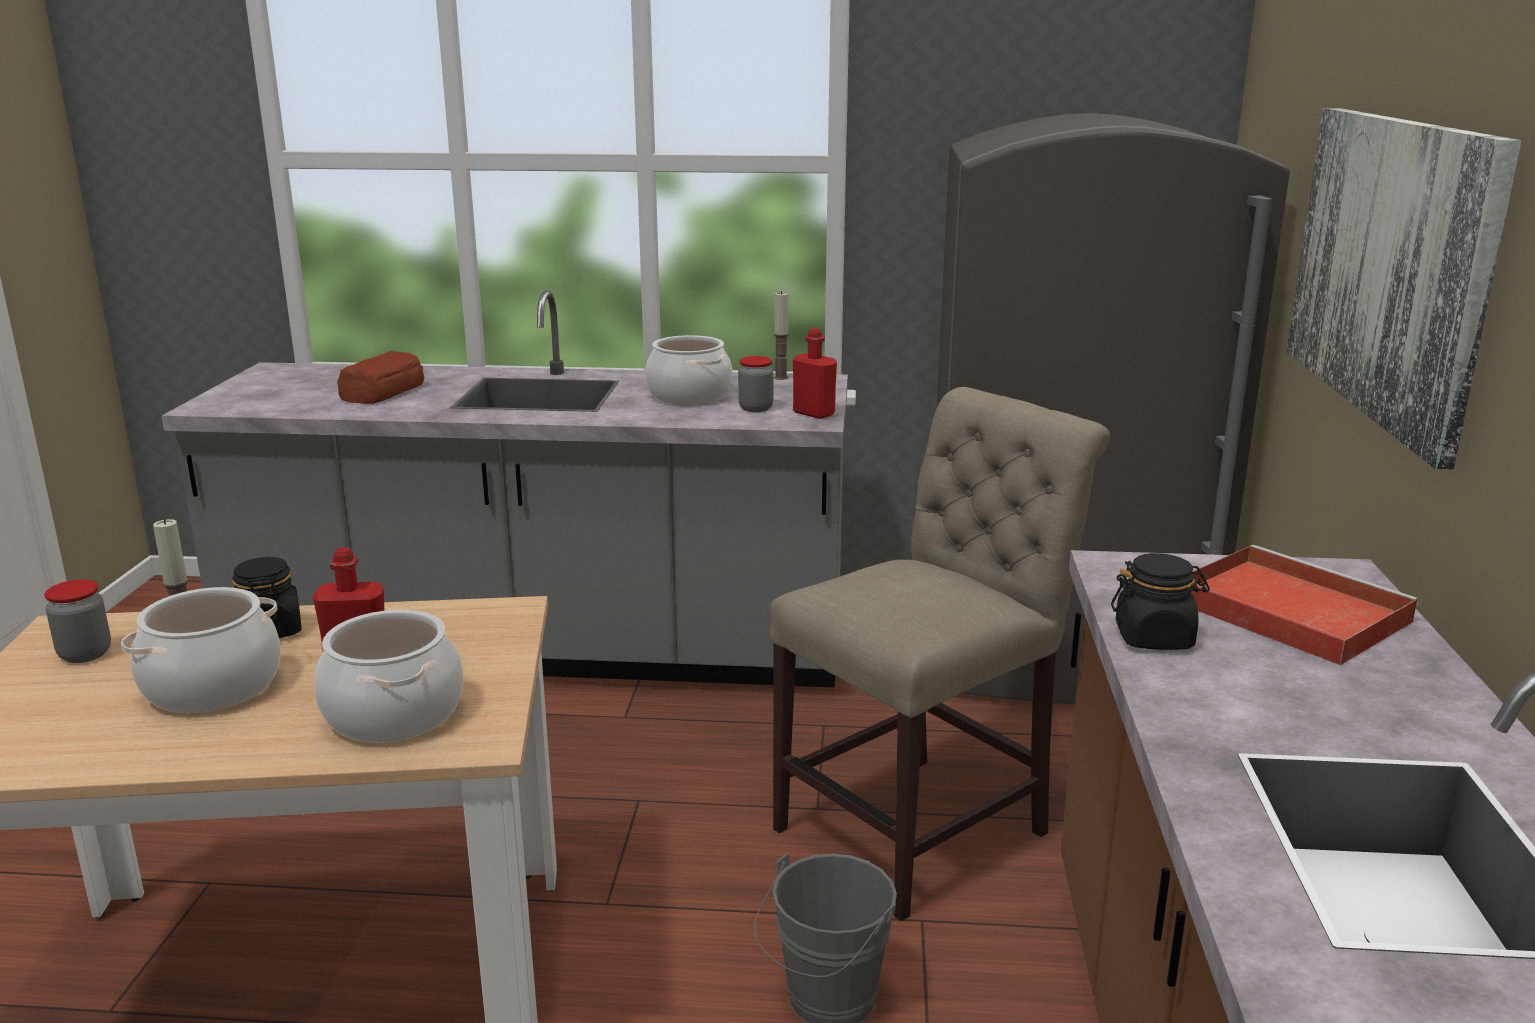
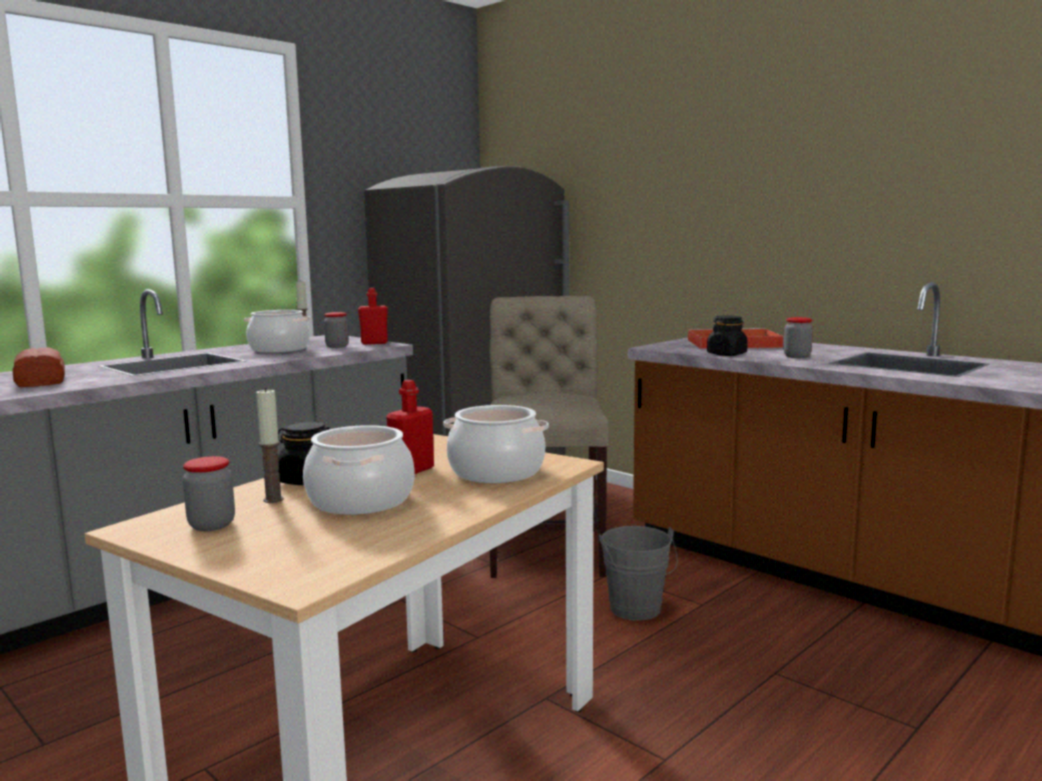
camera: 50 degrees left, 10 degrees down
(1253, 705) = (797, 356): none -> jar
(1389, 267) = (670, 211): picture -> none

